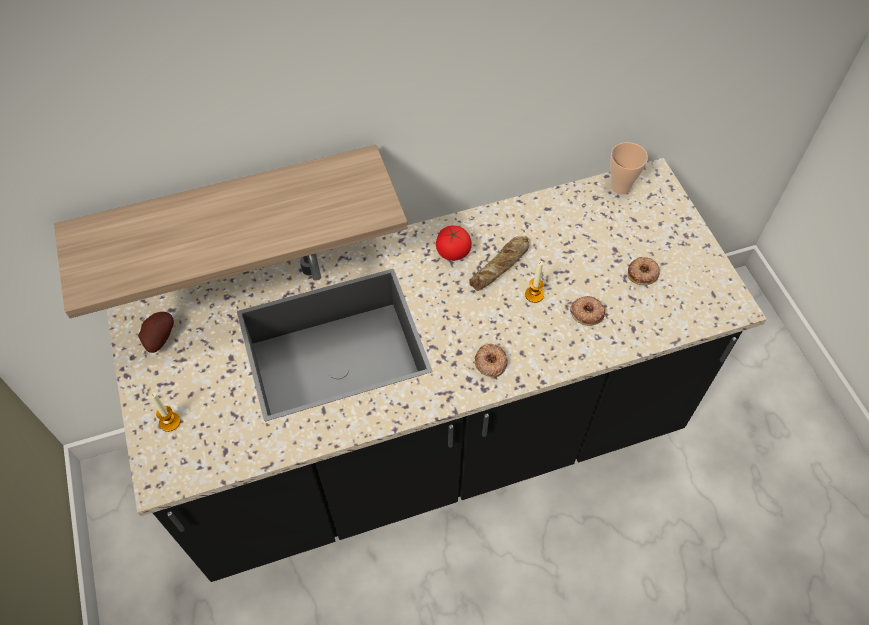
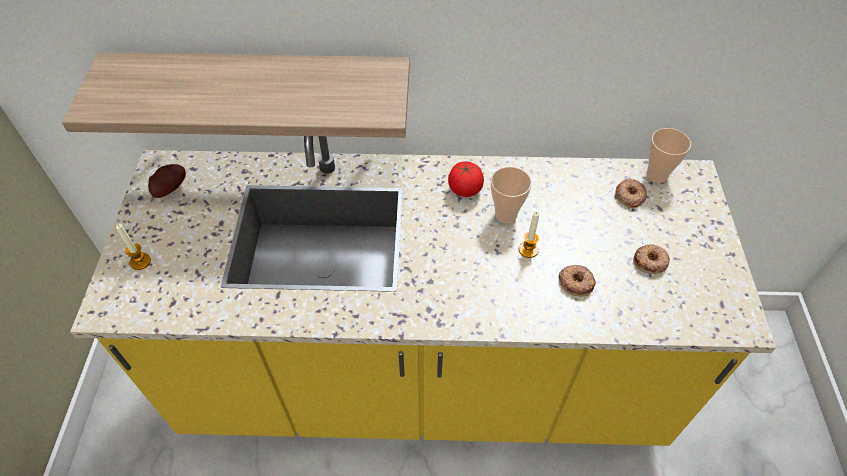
camera: 20 degrees right, 5 degrees down
(434, 444) = (423, 380): black counter -> yellow counter
(490, 362) = (457, 300): donut -> donut (629, 196)
(500, 266) = (505, 214): bread -> cup

